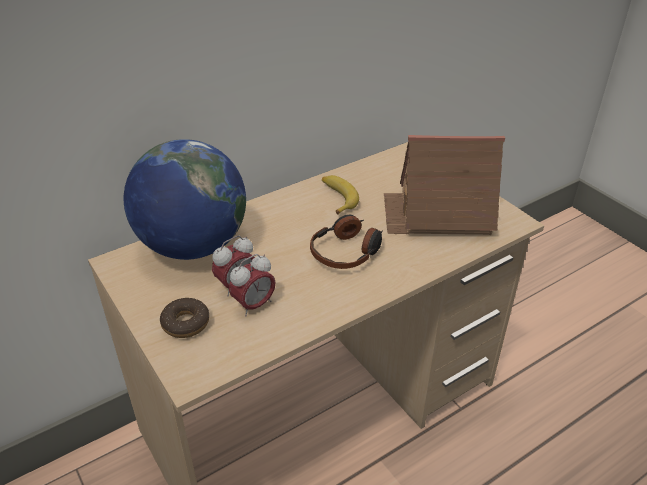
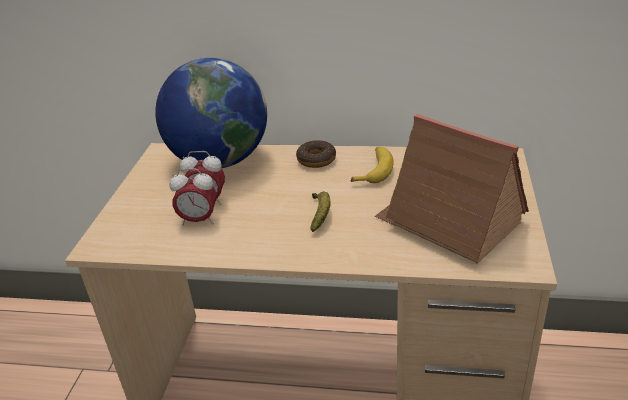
camera: 45 degrees right, 5 degrees down
(185, 323) = (143, 210): donut -> donut (316, 159)
(347, 251) = (320, 215): headphones -> banana

